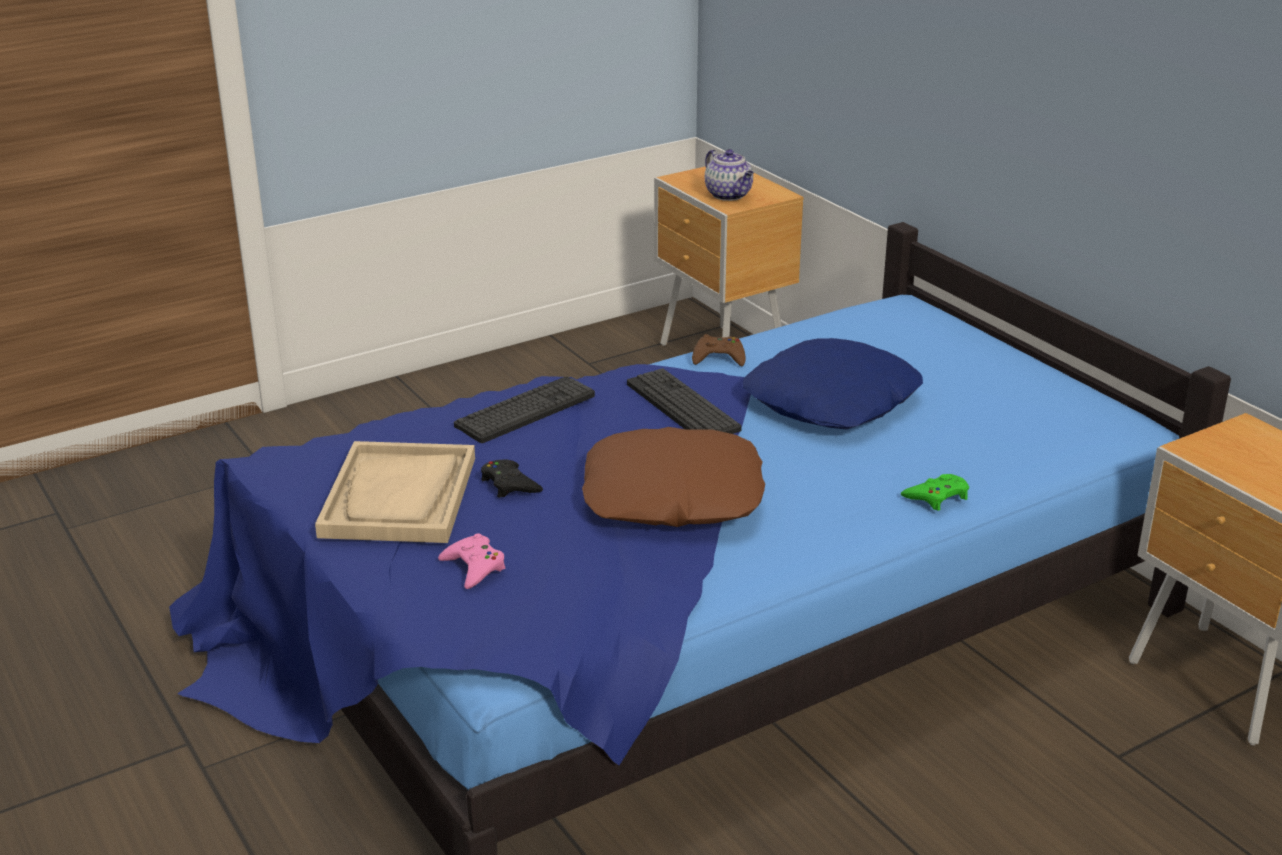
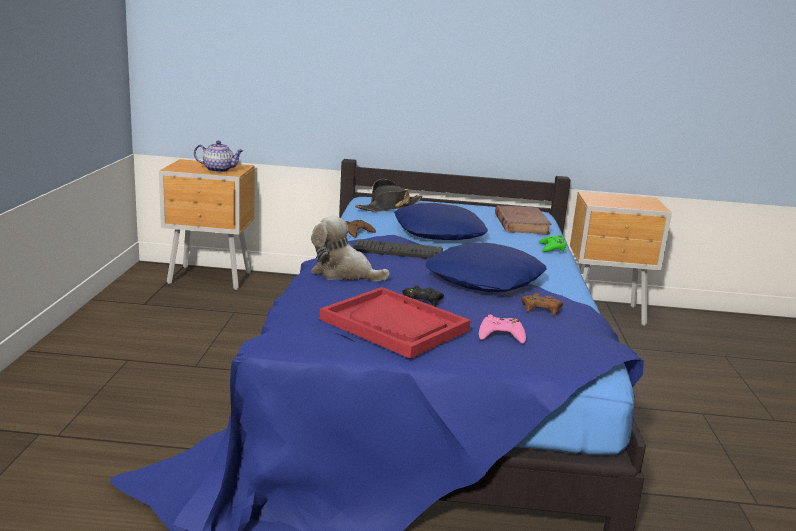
camera: 55 degrees left, 10 degrees down
(399, 497) = (394, 325): beige tray -> red tray
(525, 411) = (344, 273): keyboard -> plush toy
(610, 565) = (541, 309): none -> brown game controller
(672, 496) = (485, 280): brown pillow -> blue pillow
(879, 330) = (389, 207): none -> black hat
(1019, 436) = (521, 224): none -> brown book

